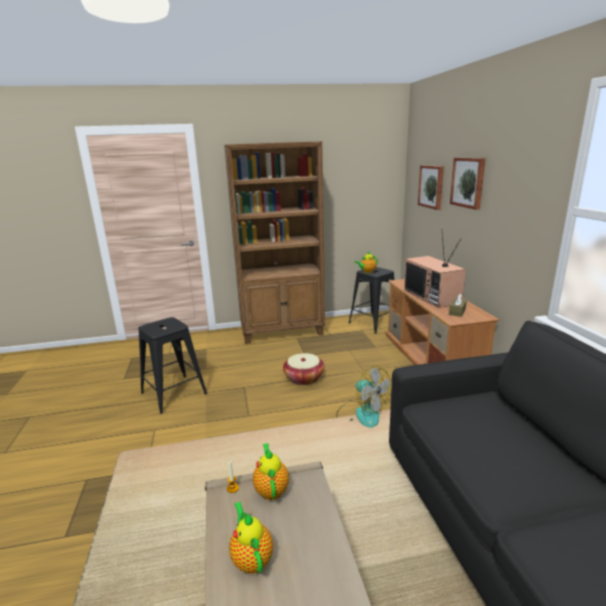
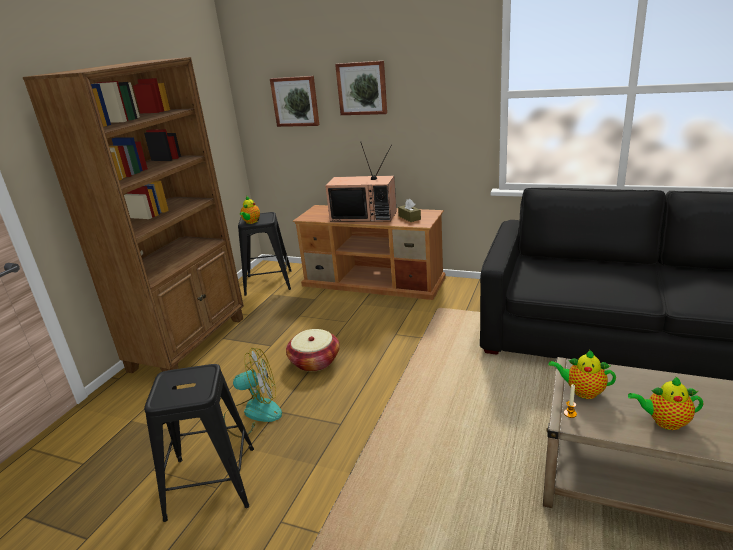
camera: 55 degrees left, 5 degrees up
(361, 413) = (415, 349): fan -> fan (253, 413)

